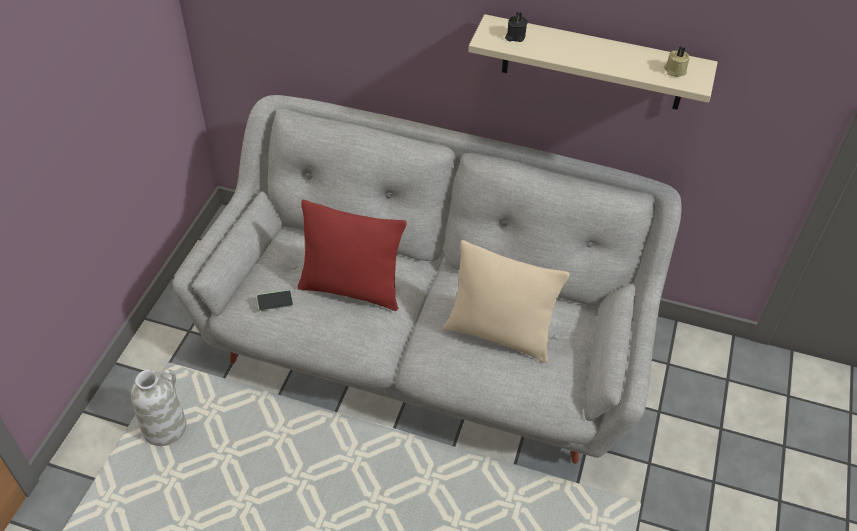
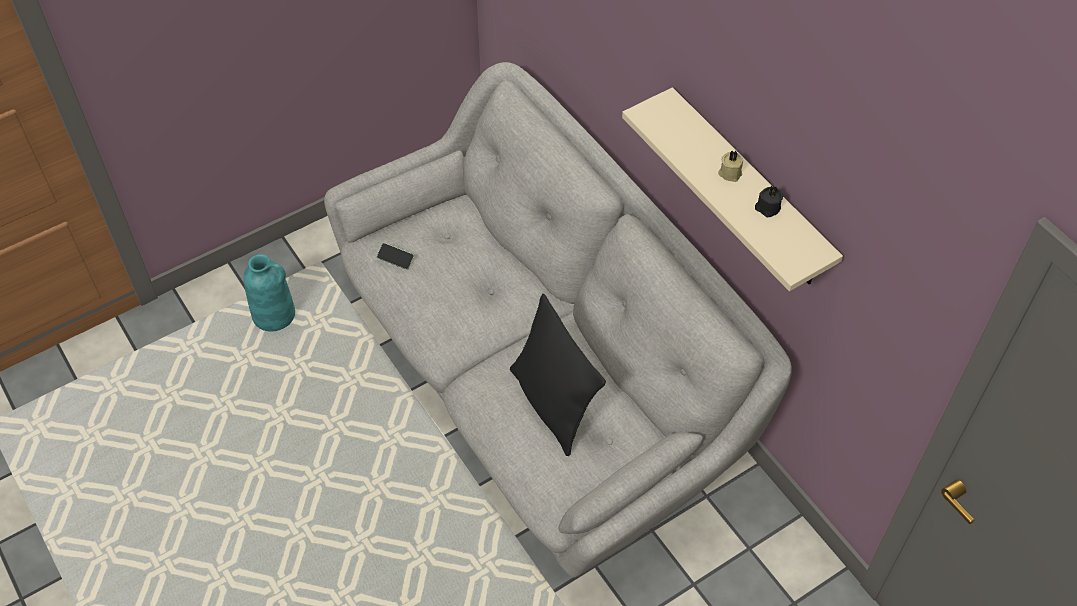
camera: 40 degrees right, 5 degrees up
(165, 427) = (274, 314): white vase -> turquoise vase
(351, 289) = (468, 285): red pillow -> none
(499, 334) = (552, 405): beige pillow -> black pillow
(515, 36) = (673, 125): black candle -> black candle (767, 208)
(674, 70) = (786, 241): beige candle -> beige candle (730, 172)

